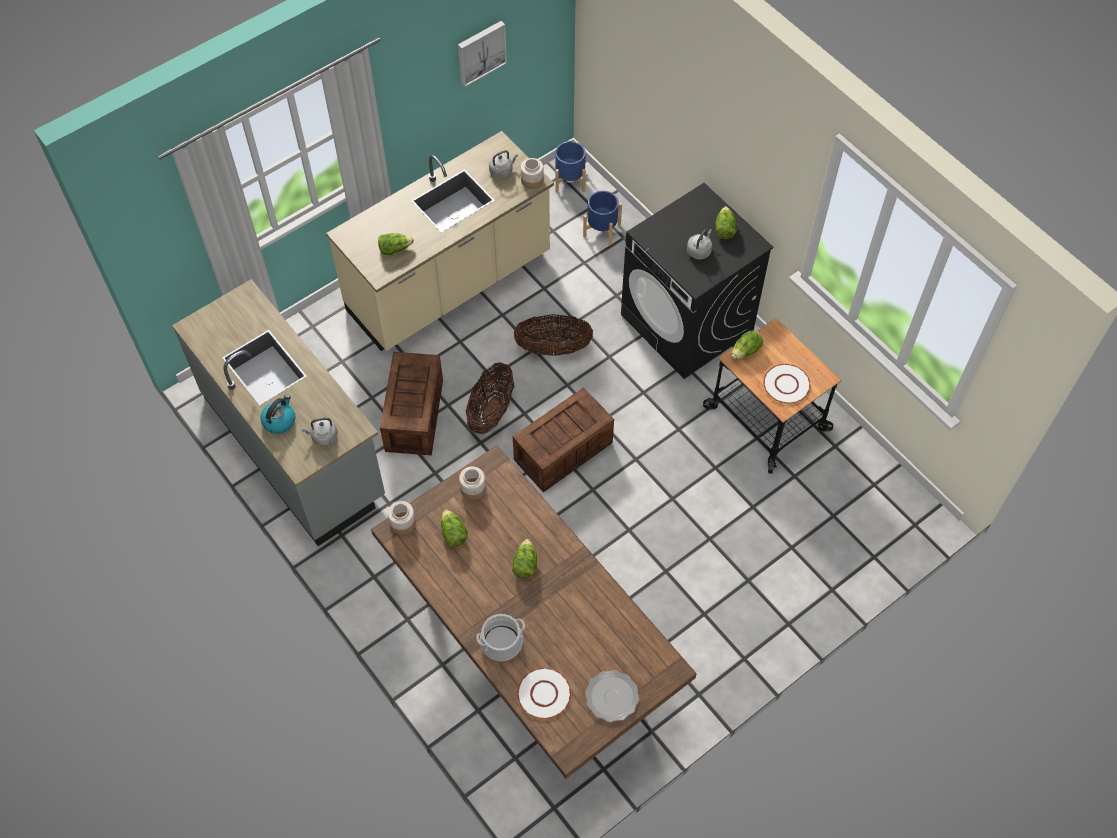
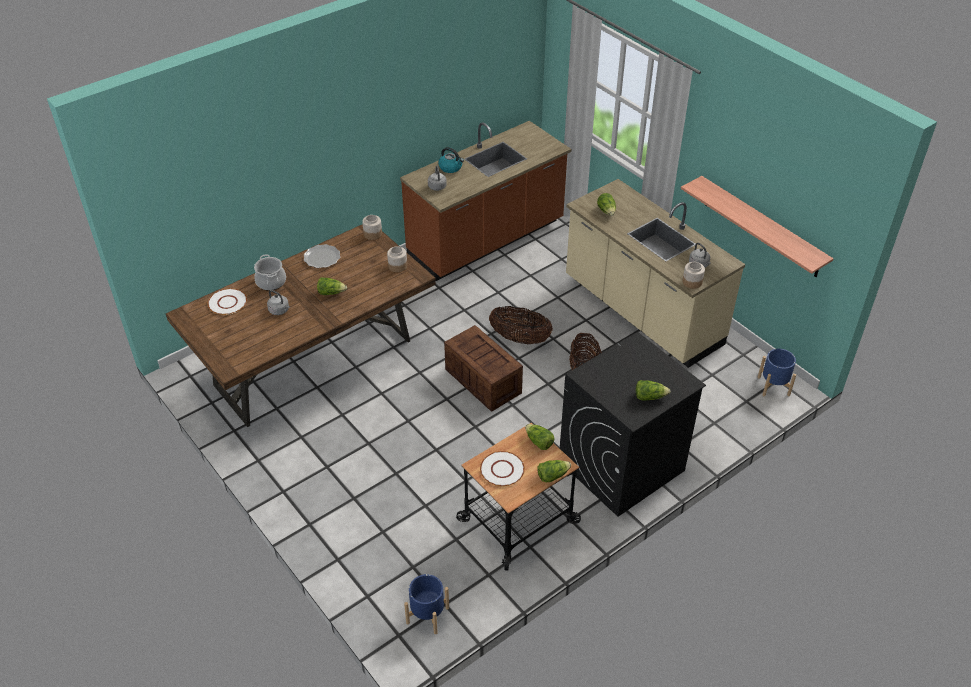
camera: 90 degrees right, 15 degrees down
(295, 447) = (487, 241): grey counter -> brown counter
(414, 416) = (514, 297): crate -> none
(453, 533) = (361, 257): lettuce -> lettuce (552, 475)
(479, 93) = (761, 227): none -> shelf
(480, 52) = (774, 191): picture -> none
(601, 230) = (719, 407): blue planter -> blue planter (427, 615)
(612, 697) = (216, 337): plate -> plate (322, 258)
(699, 251) = (621, 378): grey kettle -> grey kettle (280, 310)

